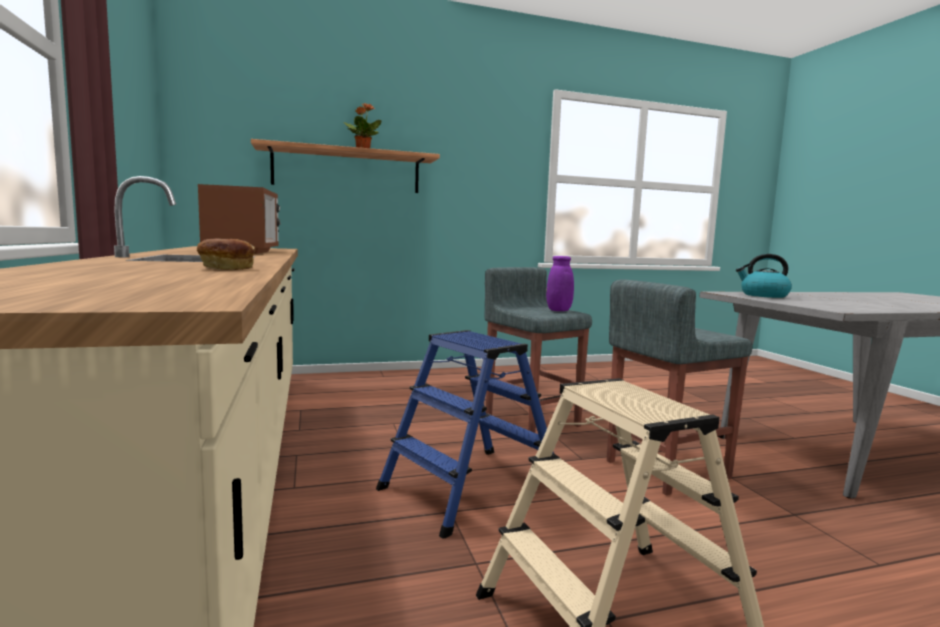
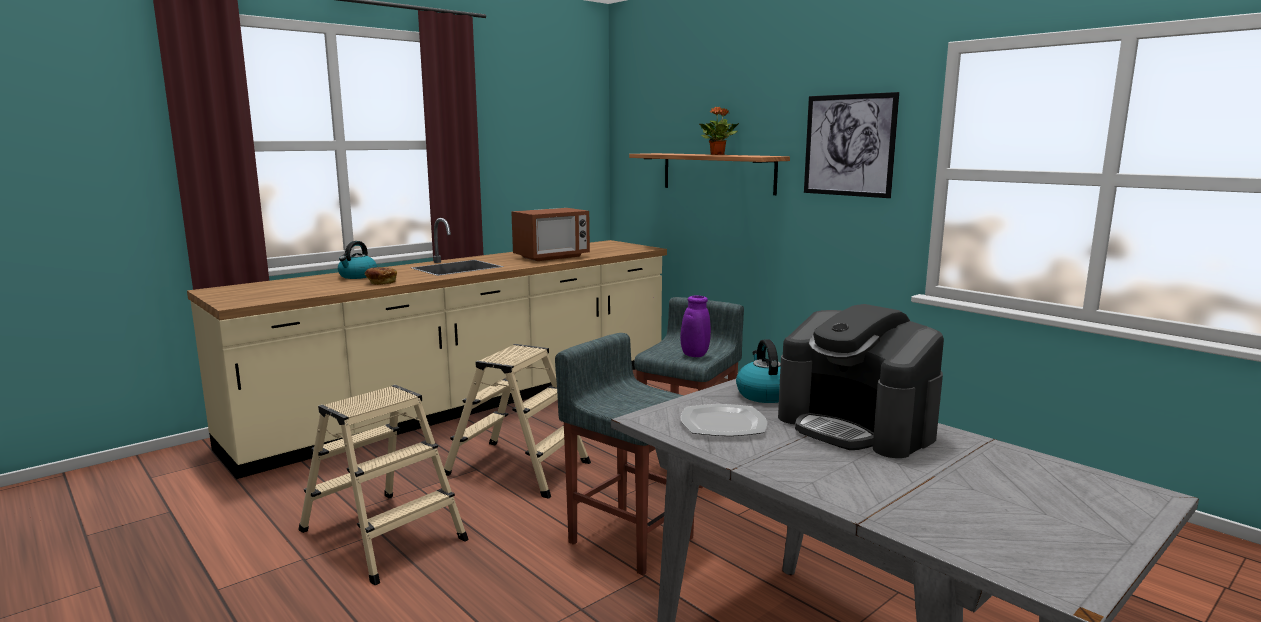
camera: 65 degrees right, 5 degrees up
(114, 267) = (357, 276): none -> kettle
(471, 487) = (517, 468): blue step ladder -> beige step ladder
(484, 154) = (849, 145): none -> picture
(828, 296) = (856, 426): none -> coffee machine
(841, 304) = (724, 424): none -> plate

